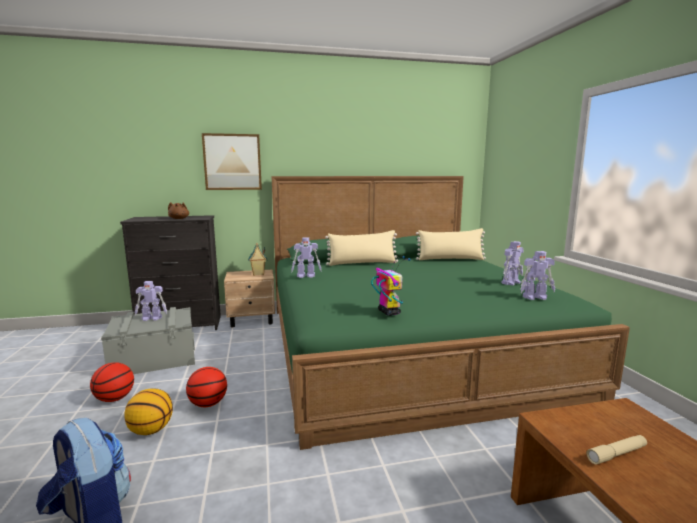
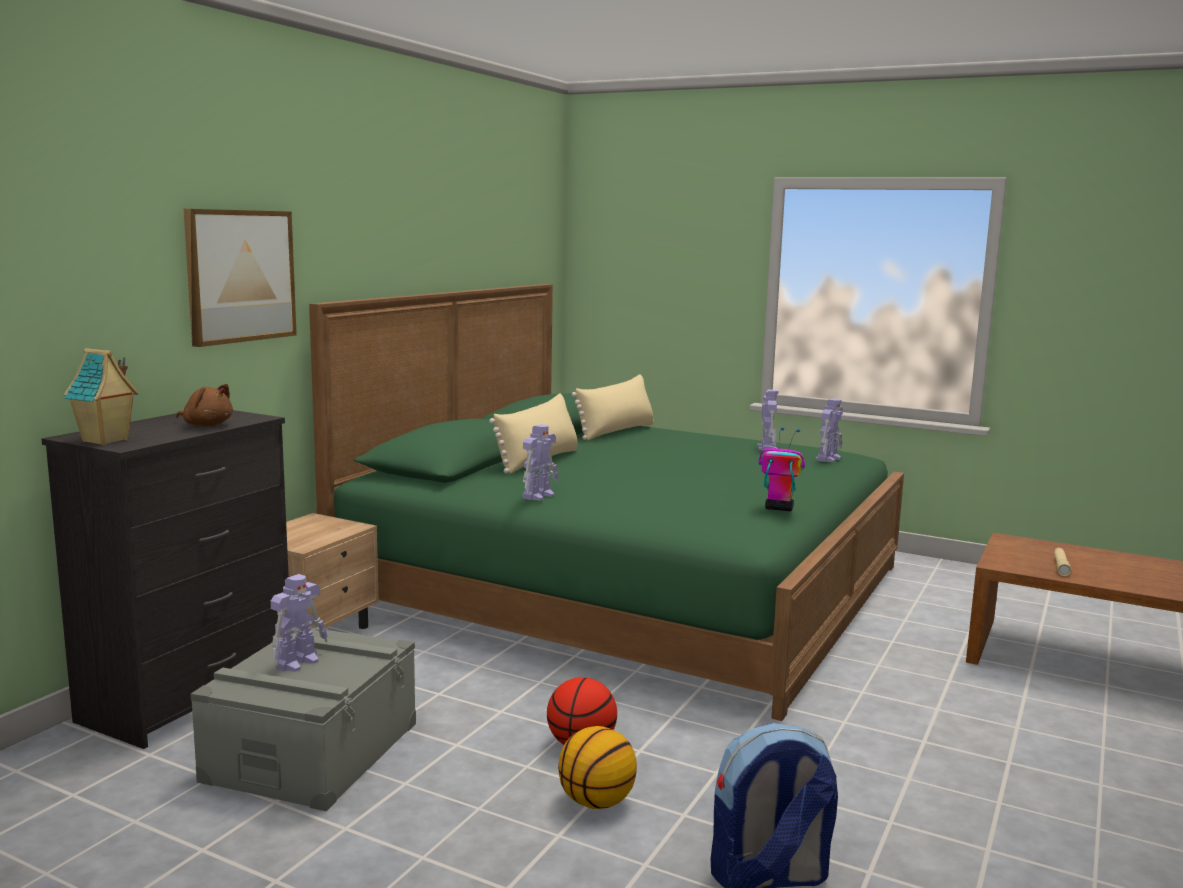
camera: 50 degrees left, 0 degrees up
(115, 399) = (432, 815): basketball -> none
(258, 274) = (322, 526): toy house -> toy house (105, 441)

